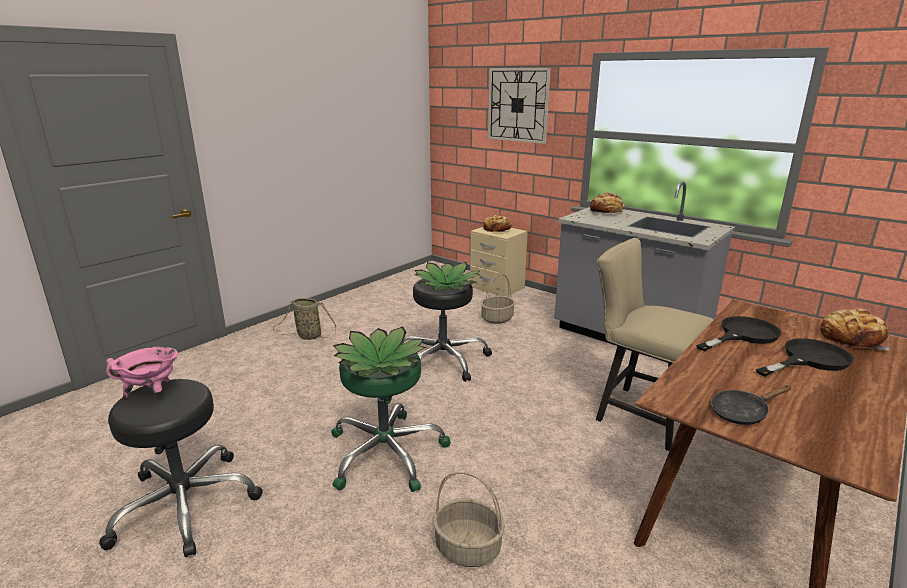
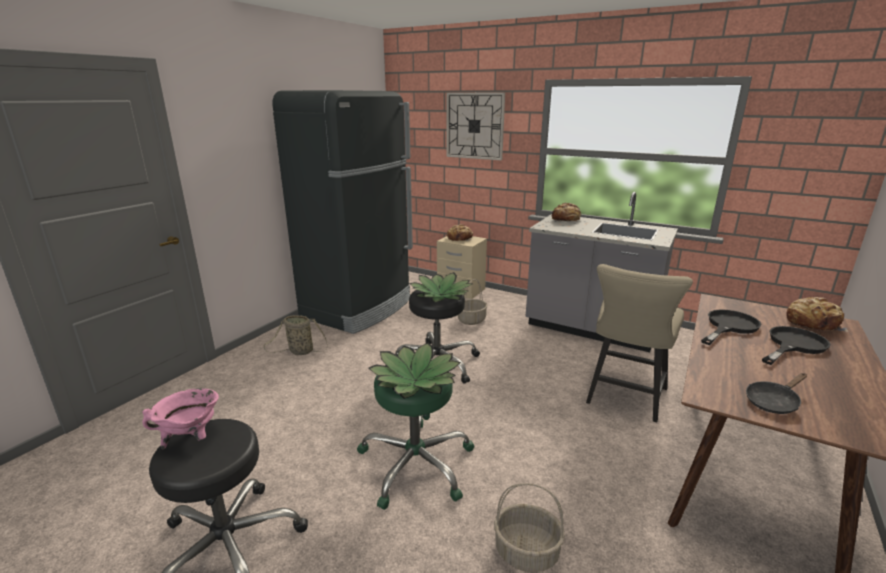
camera: 10 degrees left, 0 degrees up
(381, 299) = (358, 308): none -> black fridge
(638, 413) = (624, 398): beige chair -> beige chair turned 90 degrees counterclockwise

